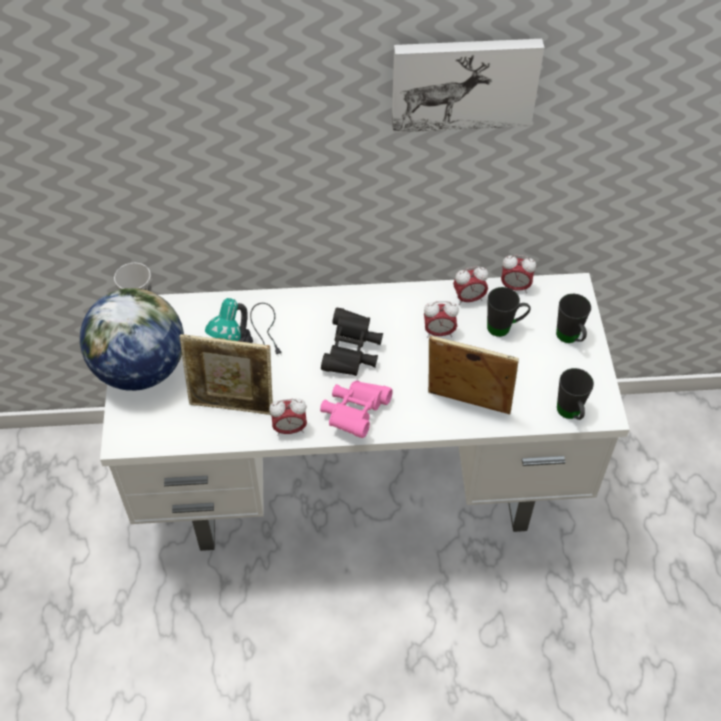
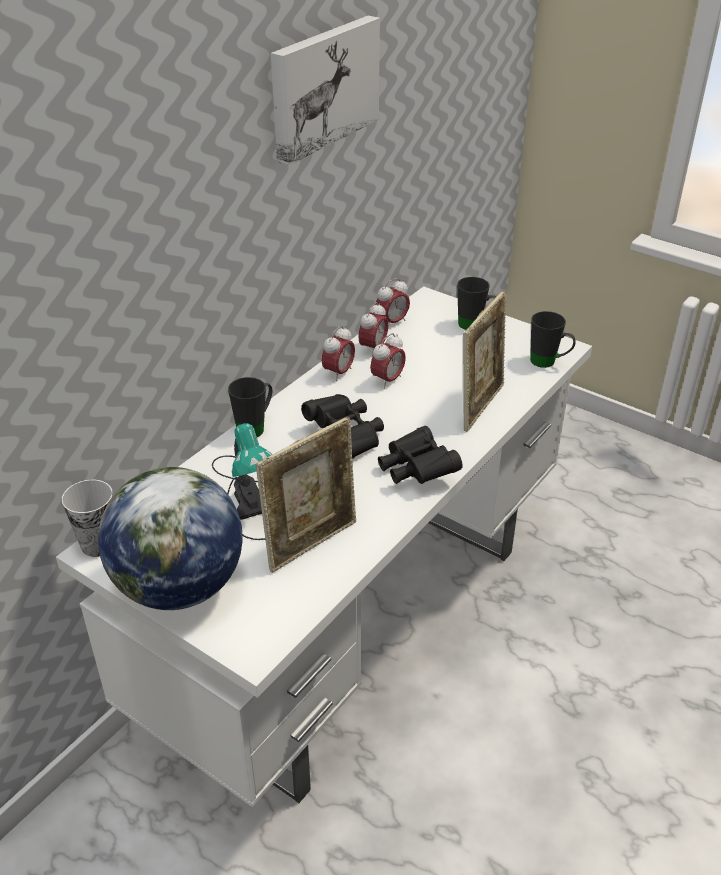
camera: 50 degrees left, 15 degrees down
(289, 429) = (386, 519): alarm clock -> alarm clock (338, 373)
(355, 413) = (416, 470): pink binoculars -> black binoculars
(467, 405) = (480, 406): picture frame -> picture frame turned 150 degrees clockwise
(505, 327) = (425, 347): black mug -> black mug (255, 427)

